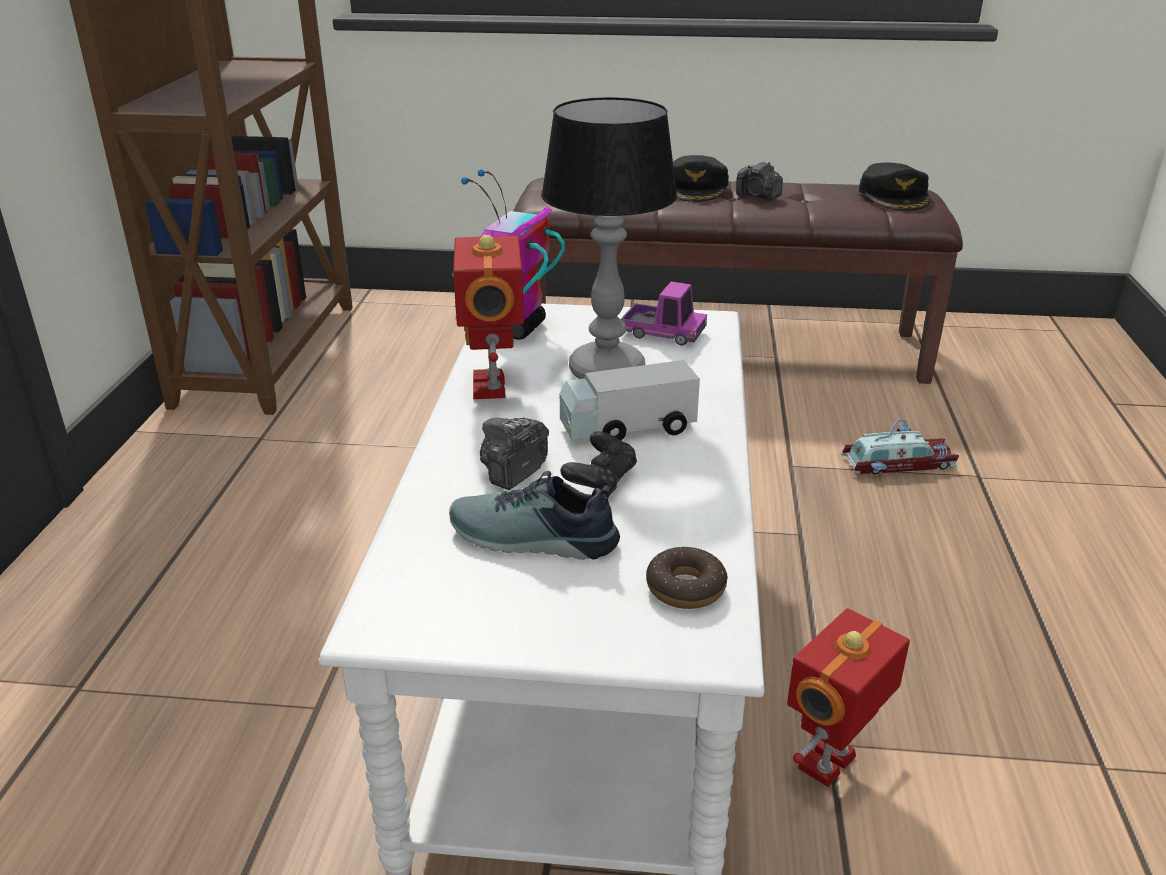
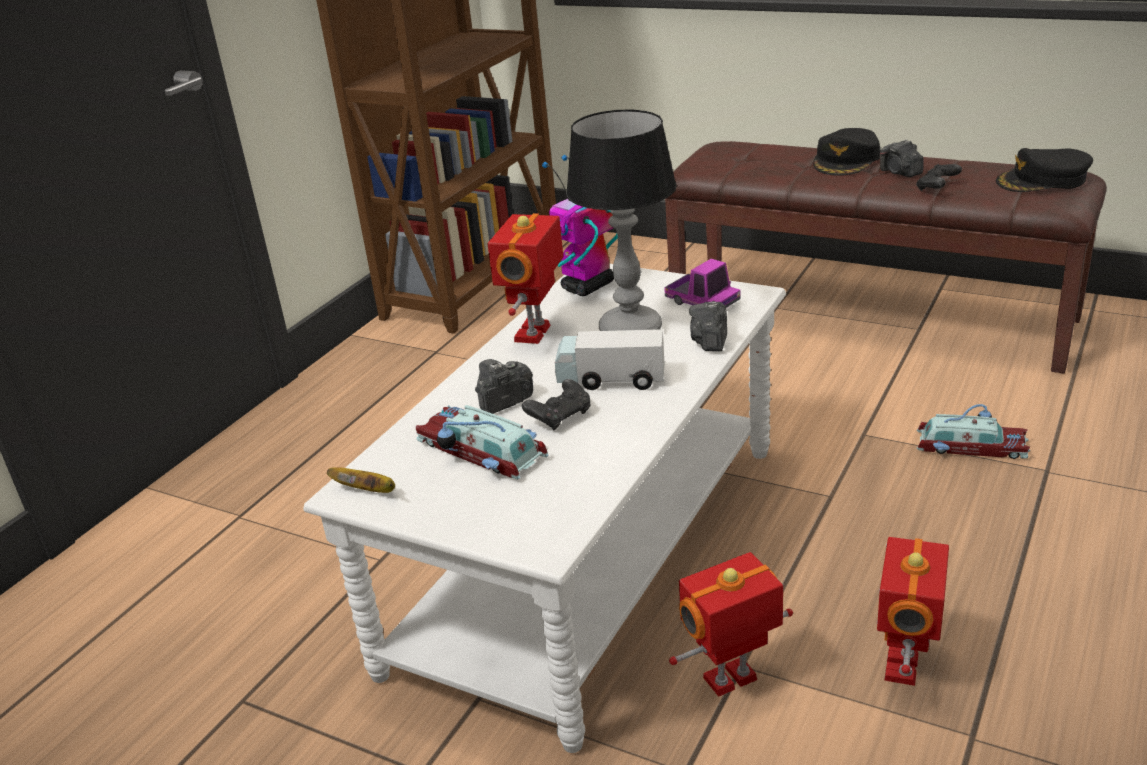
camera: 25 degrees right, 0 degrees up
(409, 618) = (368, 491): none -> banana
(532, 540) = (480, 453): shoe -> toy car
(685, 588) = (559, 503): donut -> none
(706, 372) = (710, 341): none -> camera
(805, 207) = (937, 188): none -> black game controller
(894, 196) = (1043, 180): black cap -> black cap turned 60 degrees clockwise
(991, 704) = (905, 667): none -> toy robot

